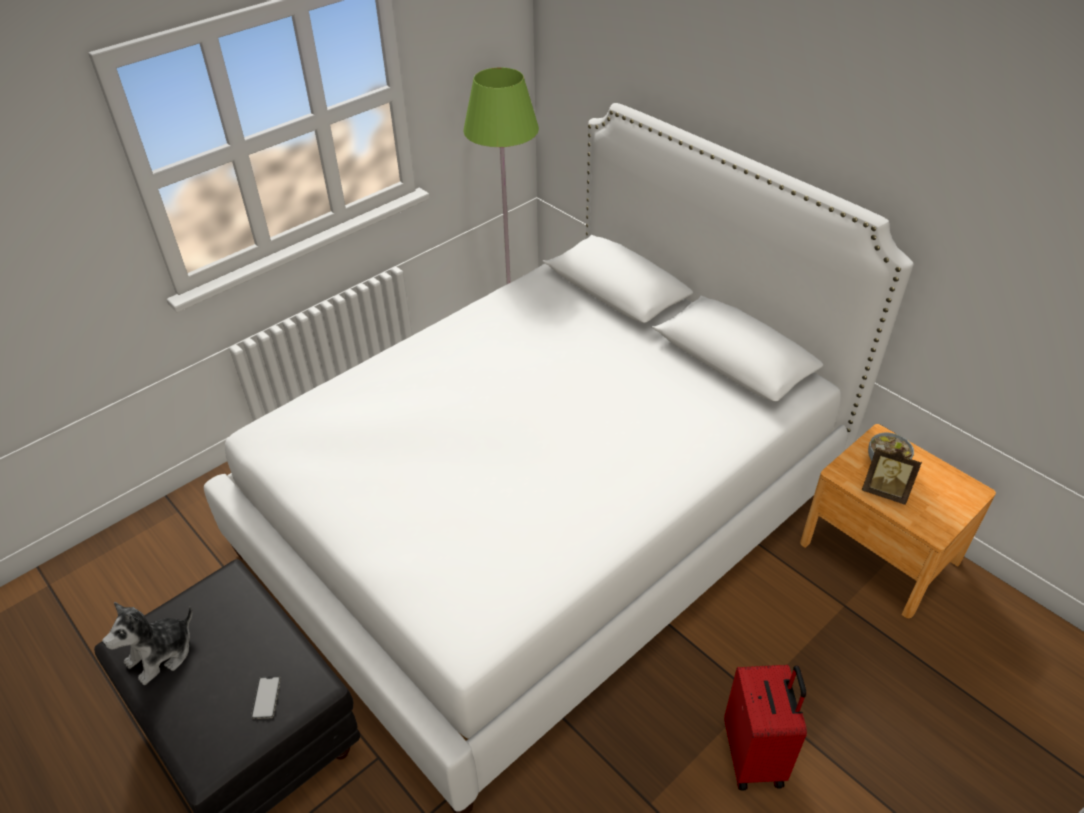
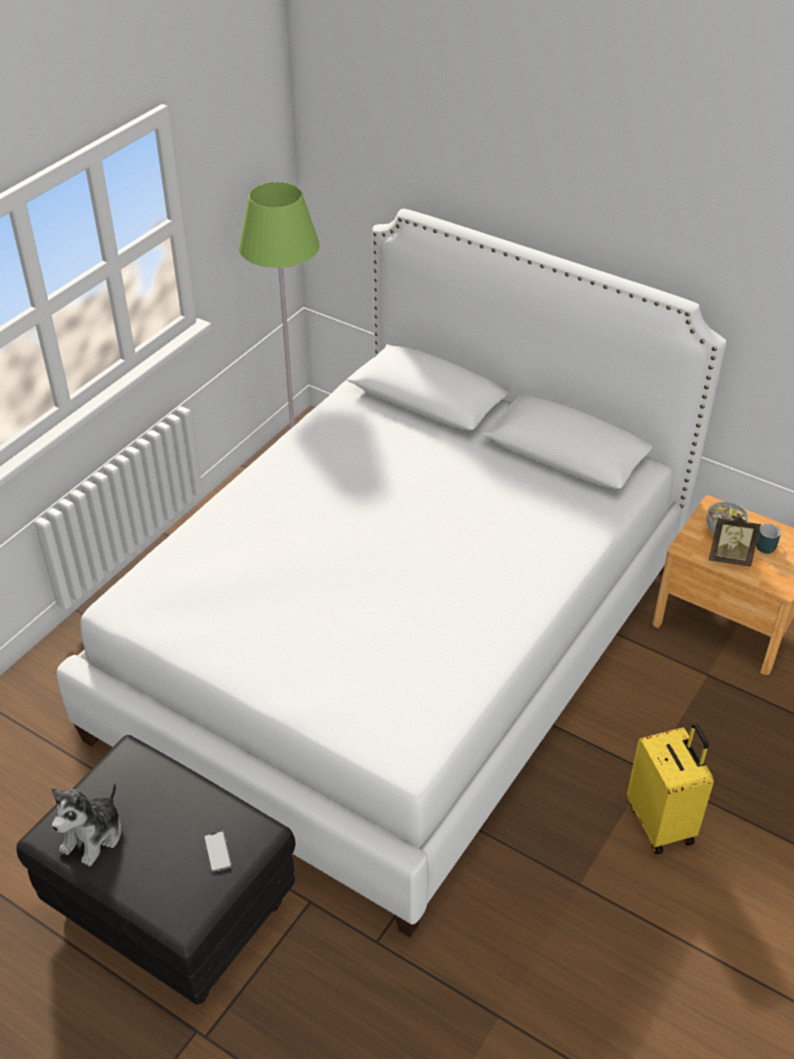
camera: 15 degrees left, 0 degrees up
(755, 756) = (662, 823): red suitcase -> yellow suitcase
(927, 484) = (765, 545): none -> turquoise mug

